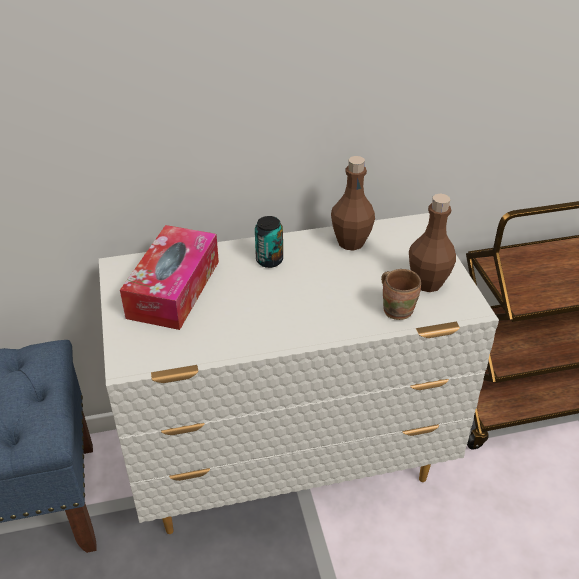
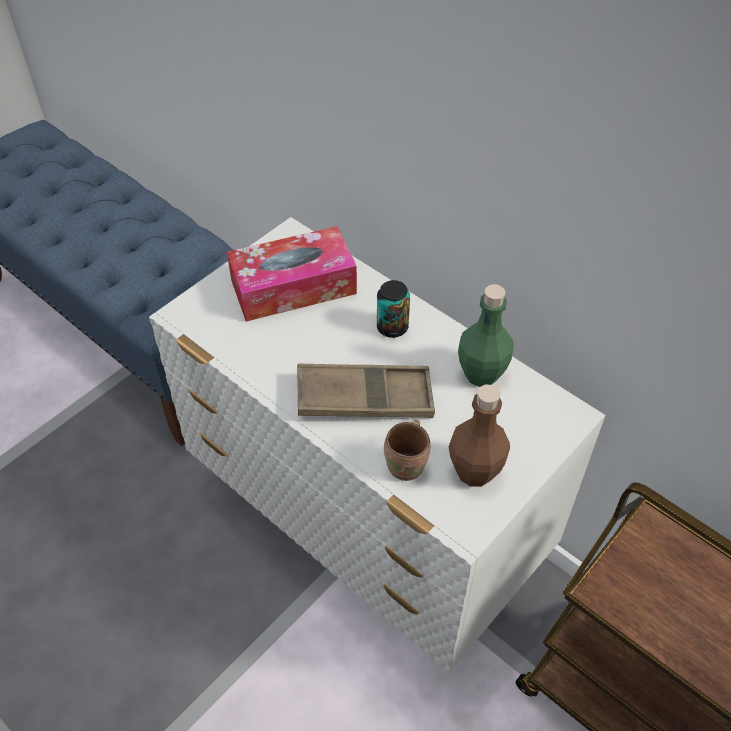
camera: 55 degrees right, 10 degrees up
(320, 302) = (364, 398): none -> brown tray
(351, 242) = (481, 374): brown bottle -> green bottle

